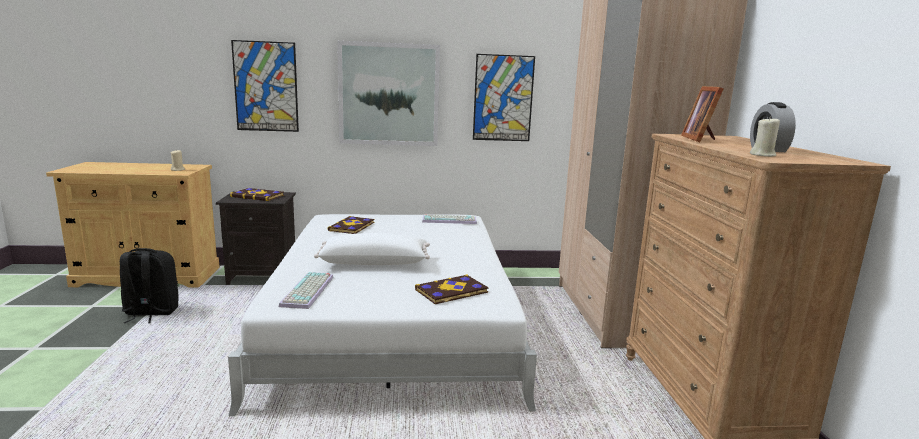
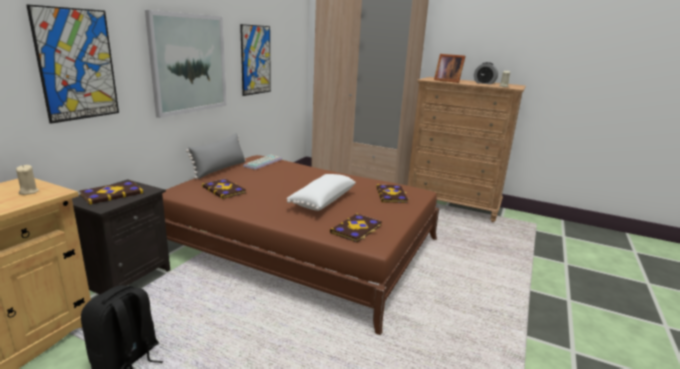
camera: 60 degrees left, 5 degrees up
(309, 291) = (357, 229): keyboard -> book
(393, 321) = (301, 244): white bed -> brown bed
(406, 214) = (220, 169): none -> grey pillow

